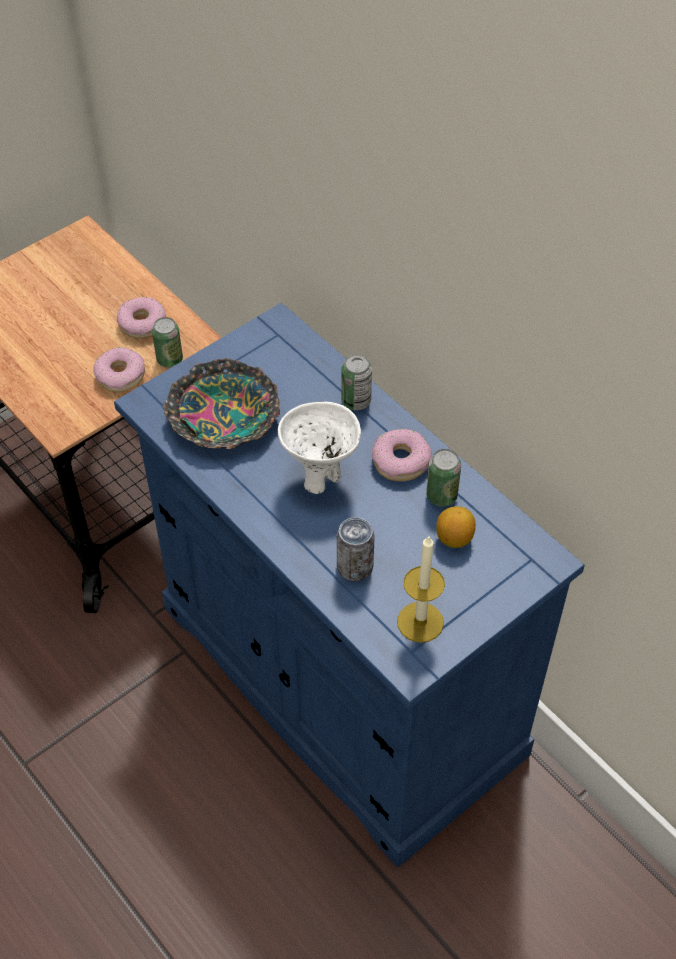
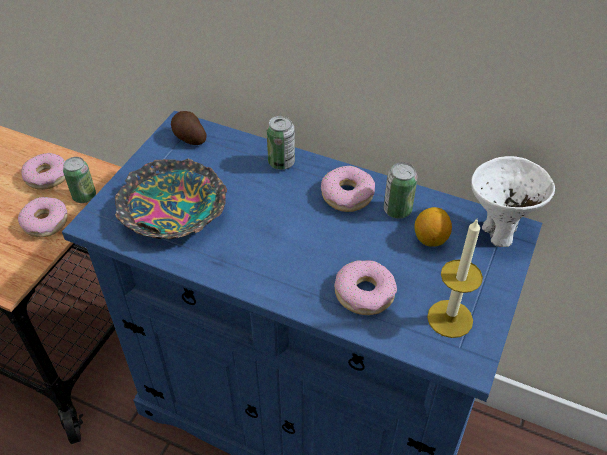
camera: 25 degrees left, 5 degrees down
(279, 340) = (189, 138): none -> potato
(320, 477) = (288, 230): white bowl -> white bowl (499, 232)
(355, 567) = (364, 293): can -> donut

